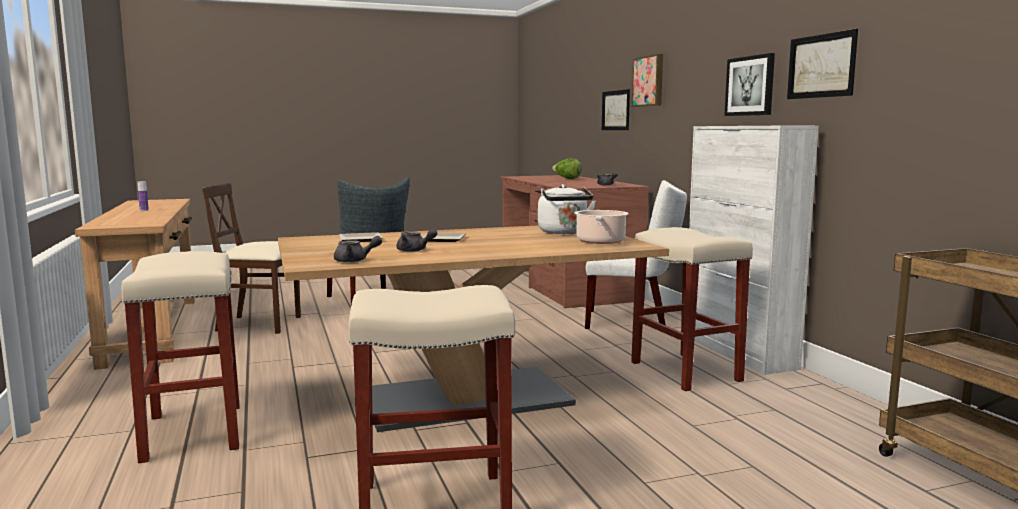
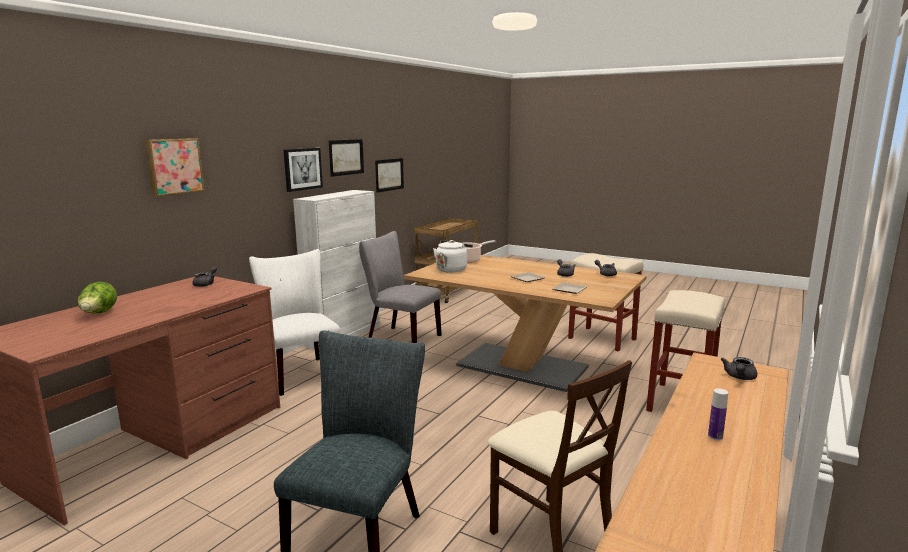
camera: 130 degrees left, 5 degrees up
(122, 222) = (739, 377): none -> grey teapot
(615, 110) = (99, 205): picture -> picture (389, 174)
(687, 372) = (399, 338): beige stool -> grey chair

